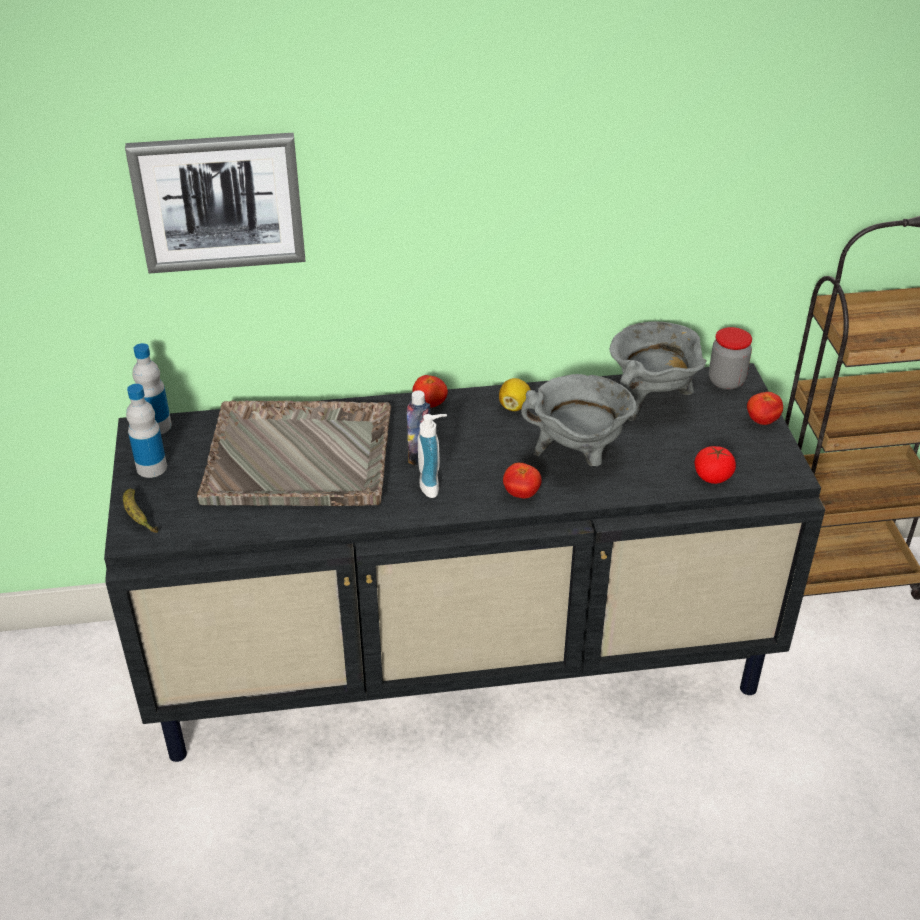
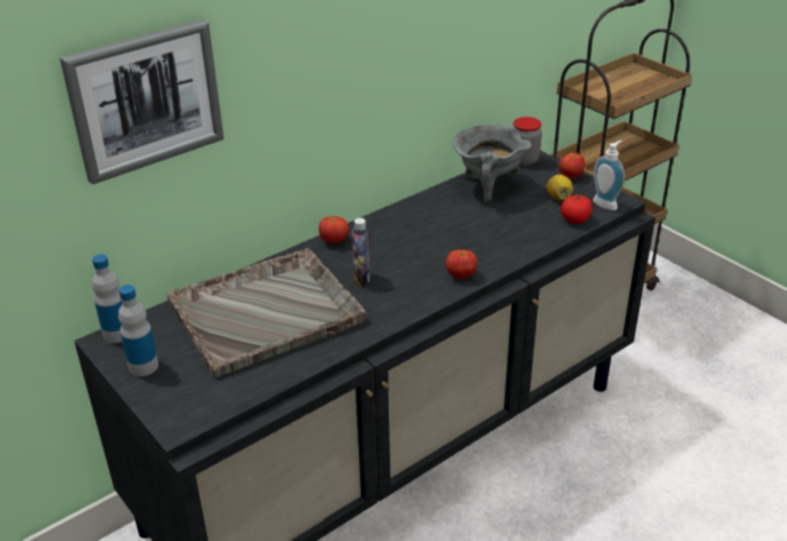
camera: 30 degrees left, 5 degrees down
(138, 516) = (167, 407): banana -> none
(433, 485) = (392, 294): soap dispenser -> soap dispenser (607, 203)
(514, 406) = (398, 222): lemon -> lemon (558, 198)
(578, 455) = (474, 237): grey cooking pot -> none

